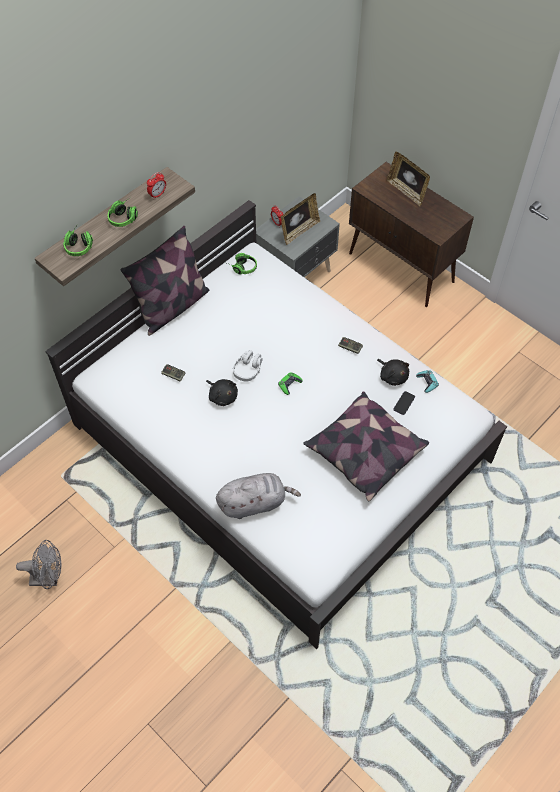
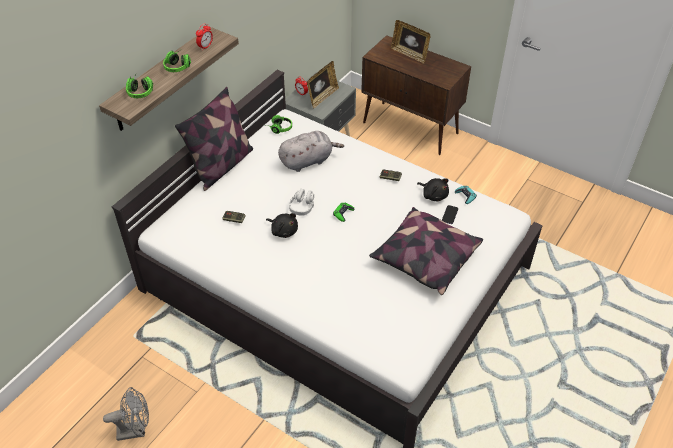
camera: 10 degrees left, 10 degrees down
(254, 503) = (334, 315): grey plush toy -> grey plush toy (308, 161)

